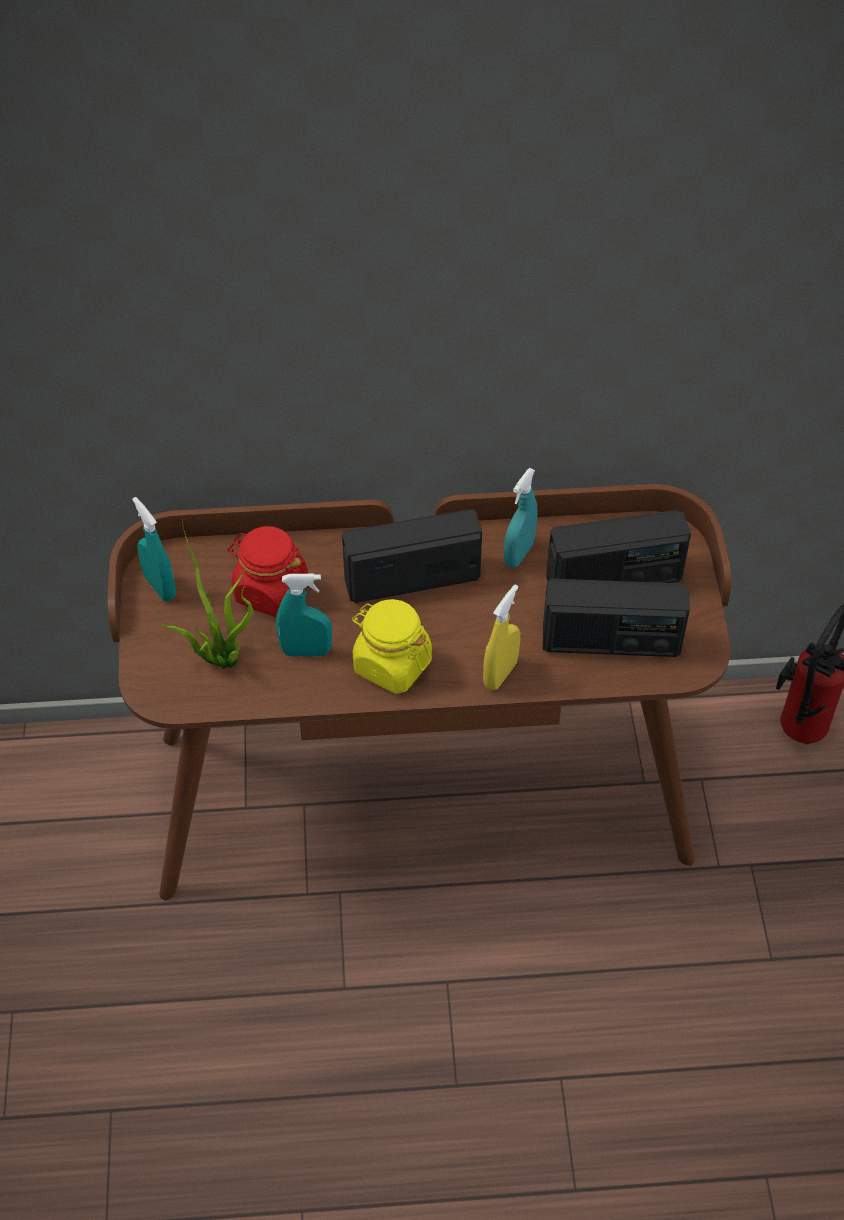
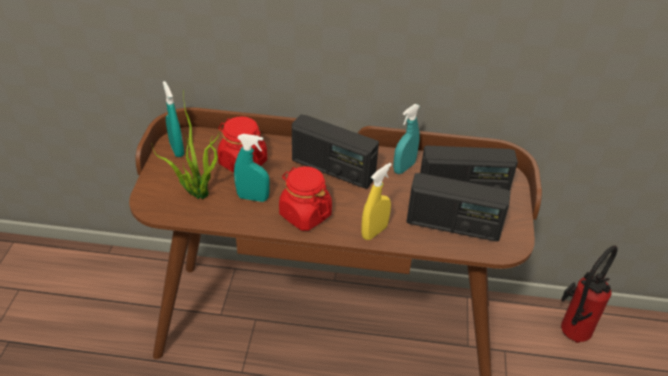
camera: 10 degrees right, 10 degrees down
(392, 665) = (305, 214): yellow jar -> red jar
(412, 577) = (333, 169): radio -> radio turned 150 degrees counterclockwise

